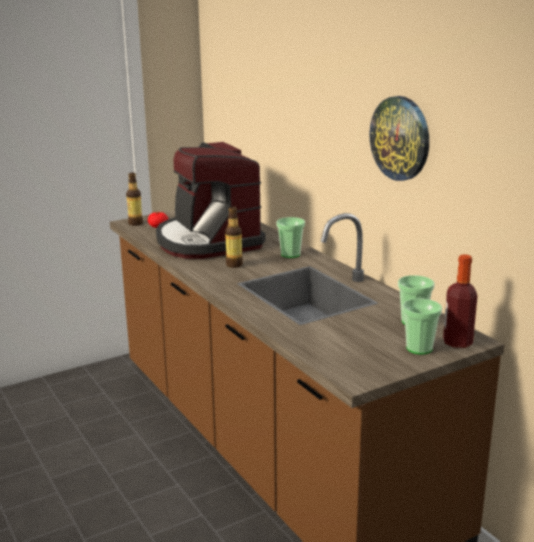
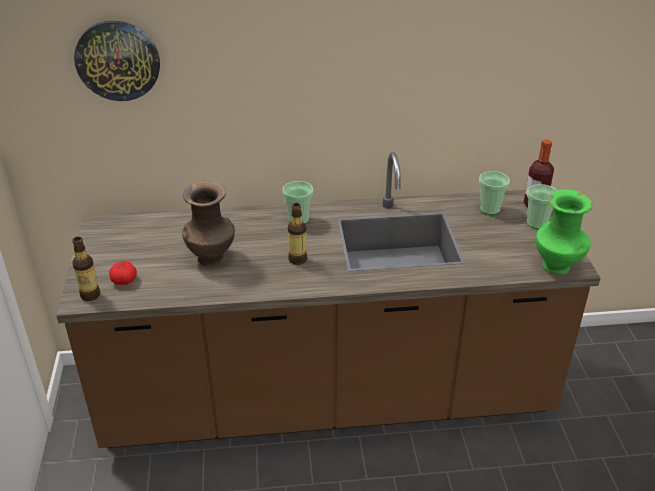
camera: 65 degrees left, 15 degrees up
(208, 241) = (212, 258): coffee machine -> brown vase
(344, 369) = (557, 267): none -> green vase
(400, 138) = (417, 68): wall clock -> wall clock (118, 60)

